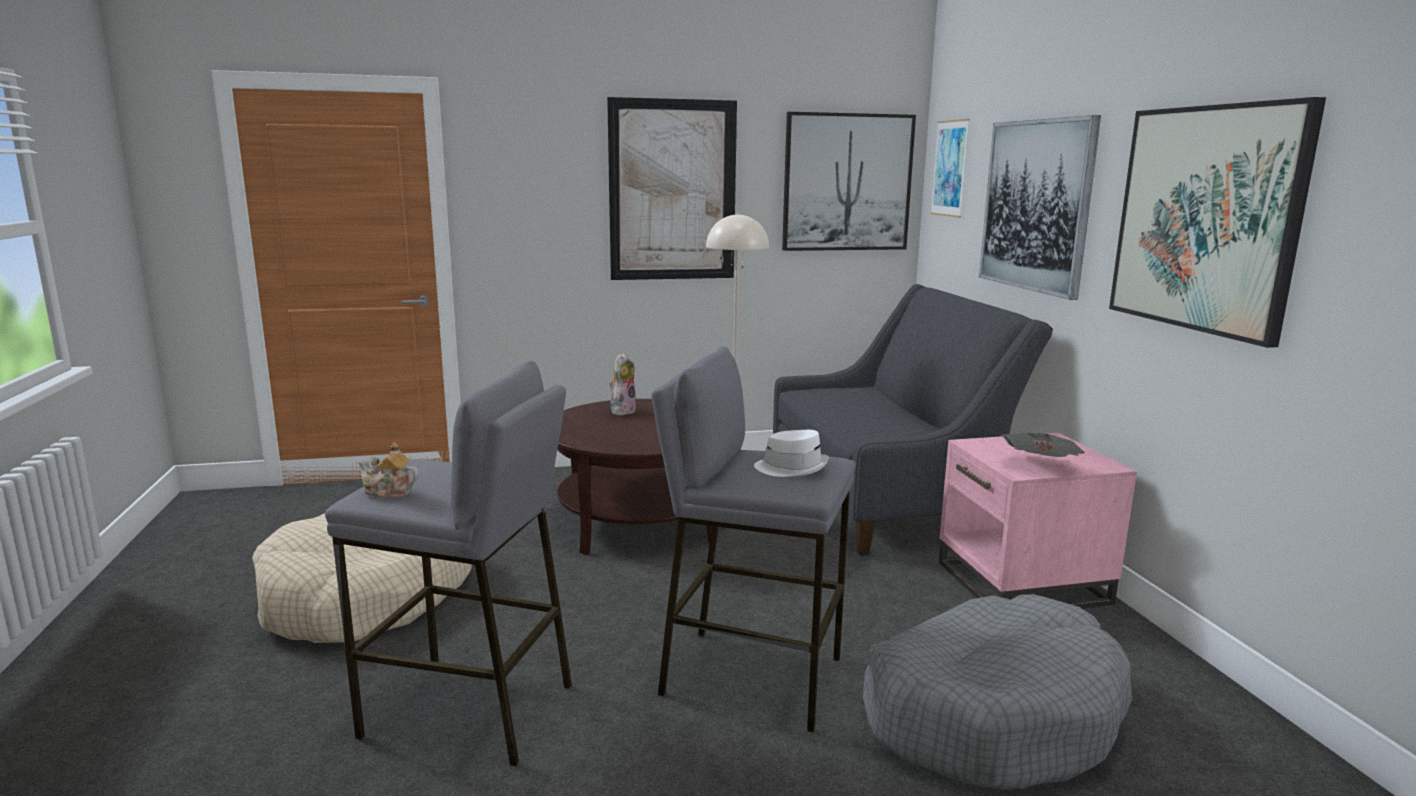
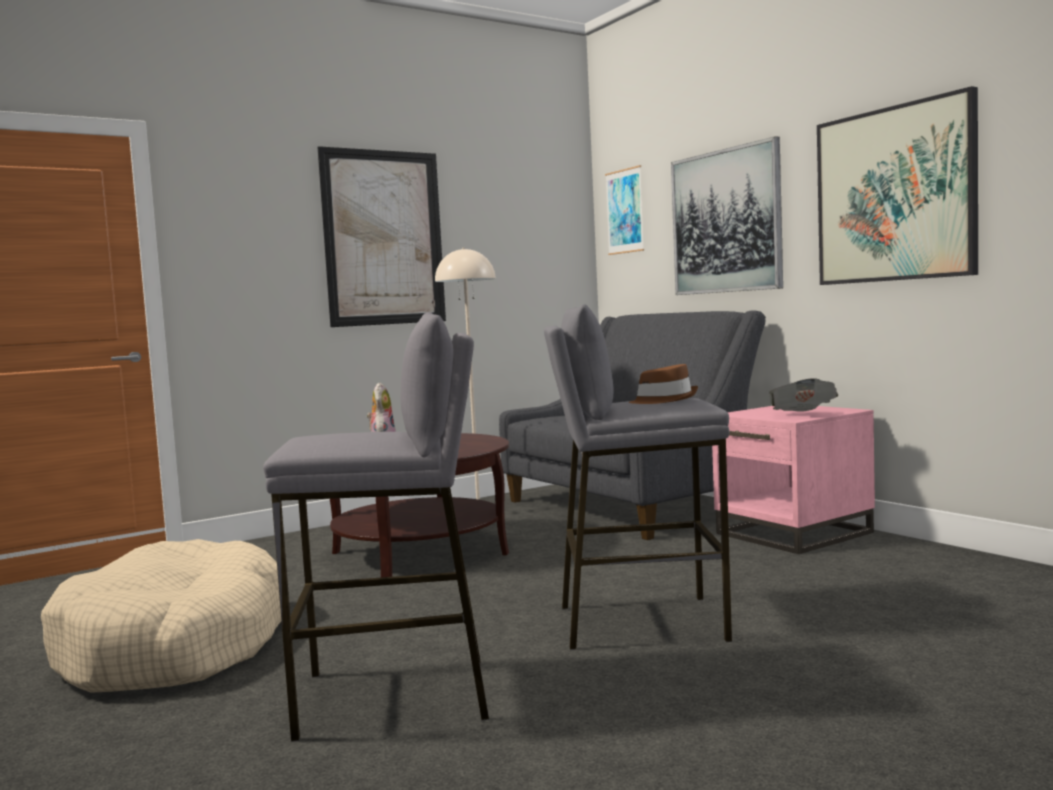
camera: 20 degrees left, 10 degrees down
(388, 492) = (321, 443): teapot -> none
(792, 467) = (664, 400): white hat -> brown hat
(847, 182) = (534, 230): picture -> none
(991, 714) = (855, 603): grey dog bed -> none

